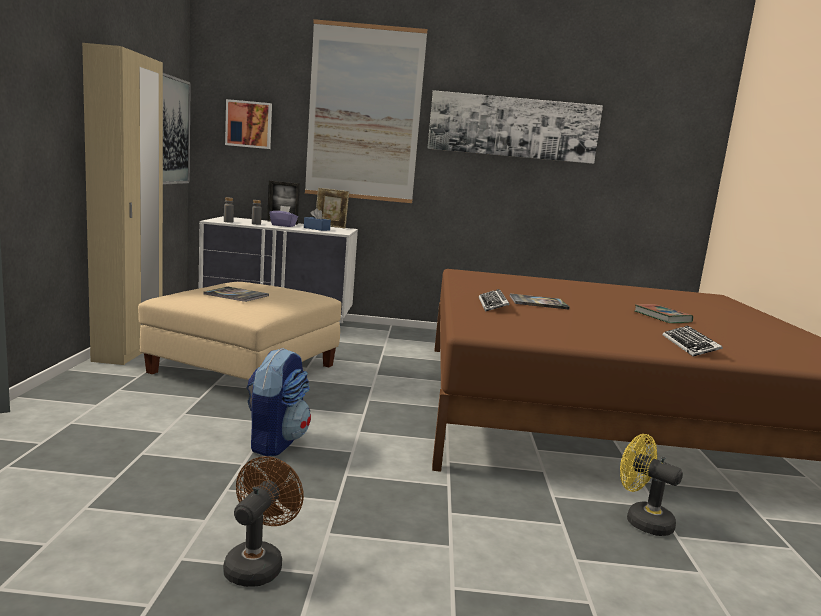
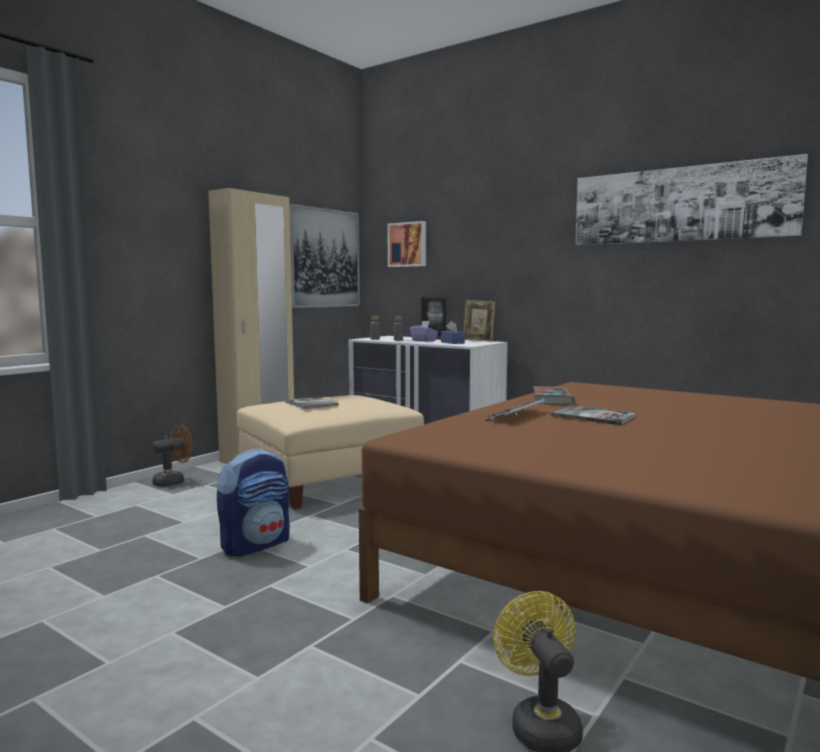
camera: 35 degrees right, 5 degrees down
(257, 563) = (82, 640): brown fan -> brown fan (173, 481)
(364, 114) = (509, 217): picture -> none
(662, 317) = (768, 441): book -> book (552, 400)
(690, 346) = (702, 477): keyboard -> none

